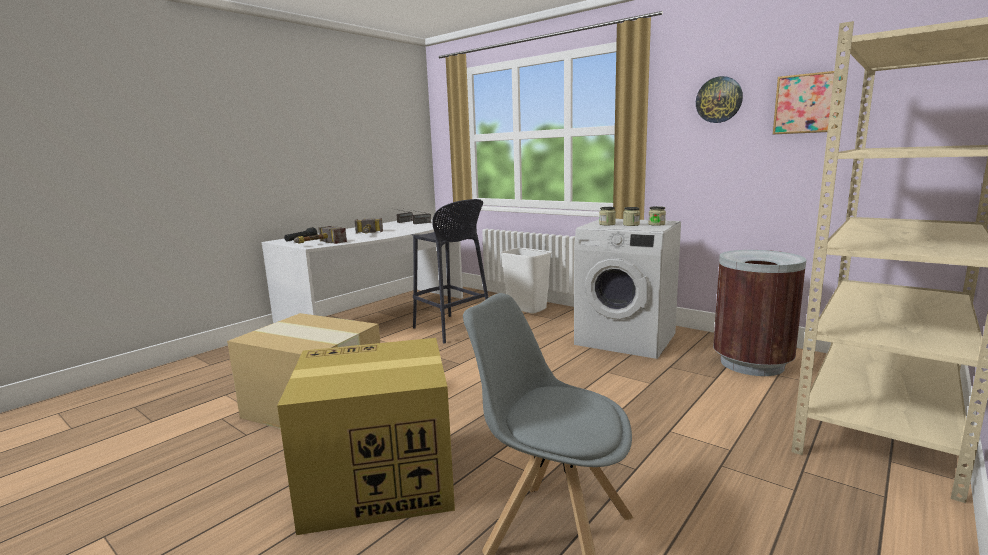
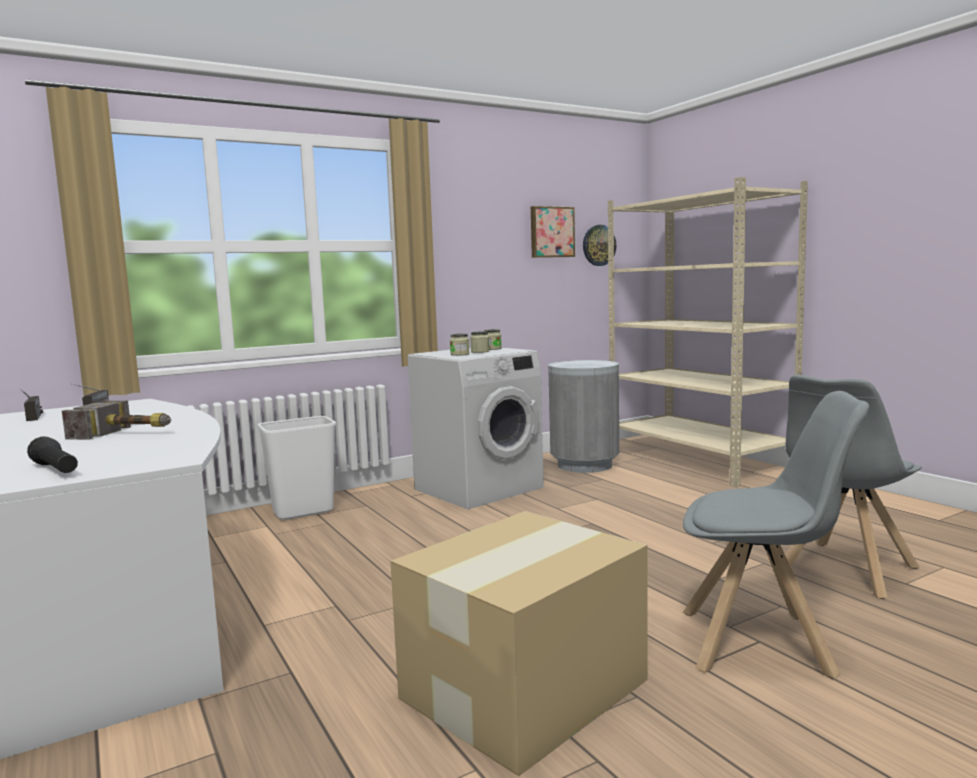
camera: 70 degrees left, 5 degrees down
(317, 244) = (158, 458): hammer -> none
(377, 481) = (763, 642): cardboard box -> grey chair
(451, 328) = (307, 563): grey stool -> none
(719, 100) = (486, 221): wall clock -> wall clock (598, 245)
(752, 364) = (585, 465): brown trash can -> grey trash can

